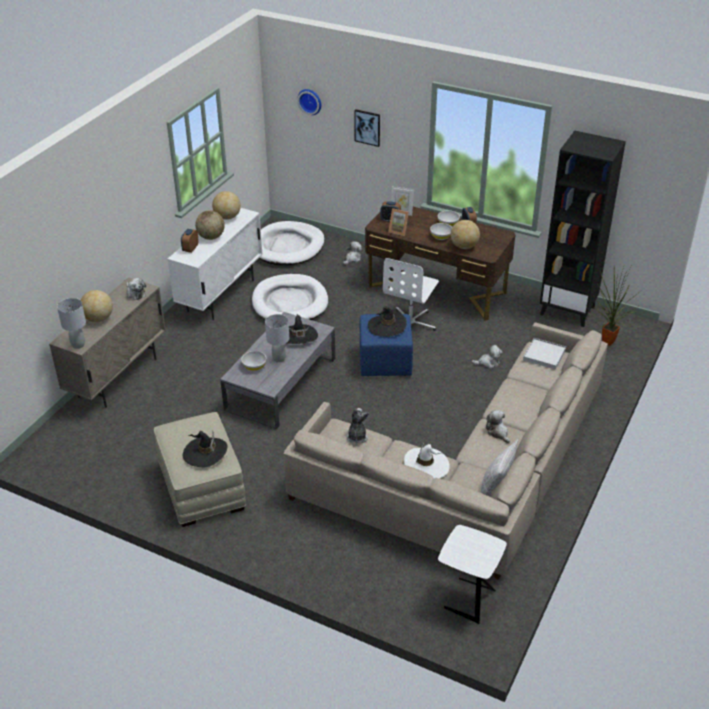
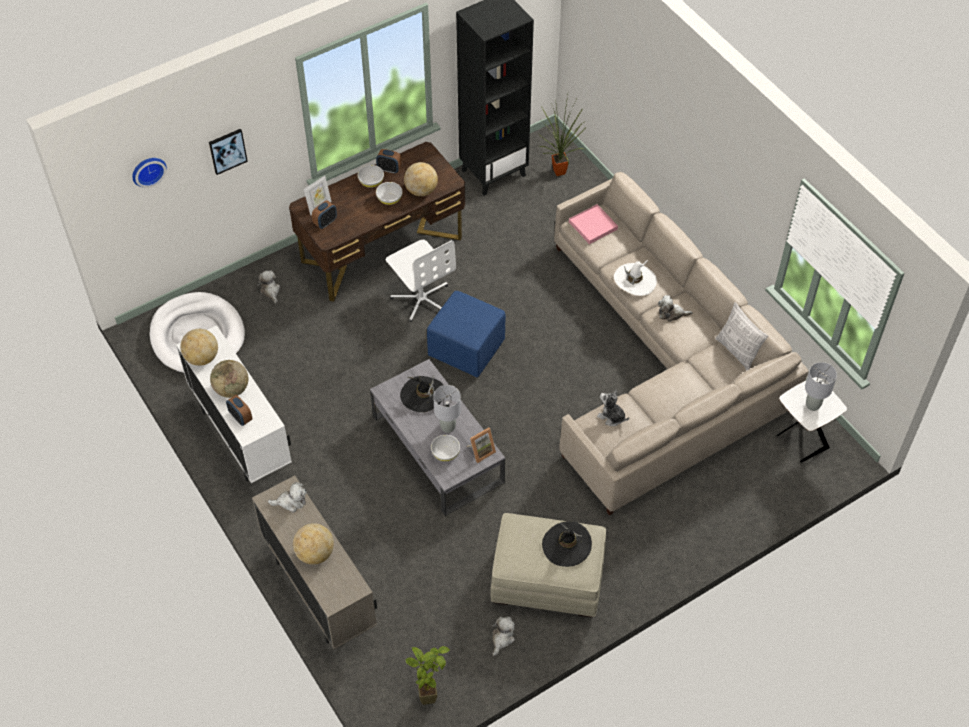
camera: 60 degrees left, 15 degrees up
(64, 462) = (429, 692): none -> potted plant
(78, 345) = (352, 589): grey table lamp -> grey table lamp (813, 405)
(290, 303) = (306, 381): white dog bed -> none
(387, 326) = (466, 316): black hat -> none
(399, 231) = (351, 225): picture frame -> picture frame (481, 451)
(426, 465) = (682, 385): white hat -> white hat (634, 280)
(488, 363) = (525, 272): plush toy -> plush toy (502, 638)
(544, 355) = (593, 225): white tray -> pink tray

